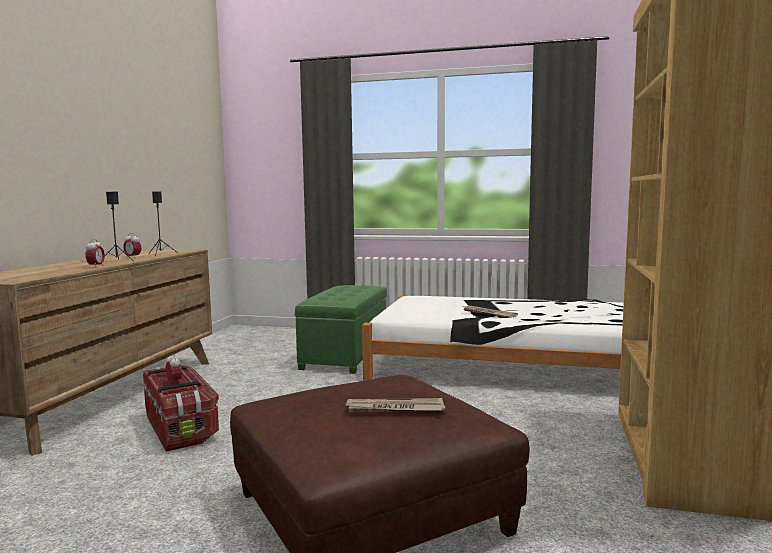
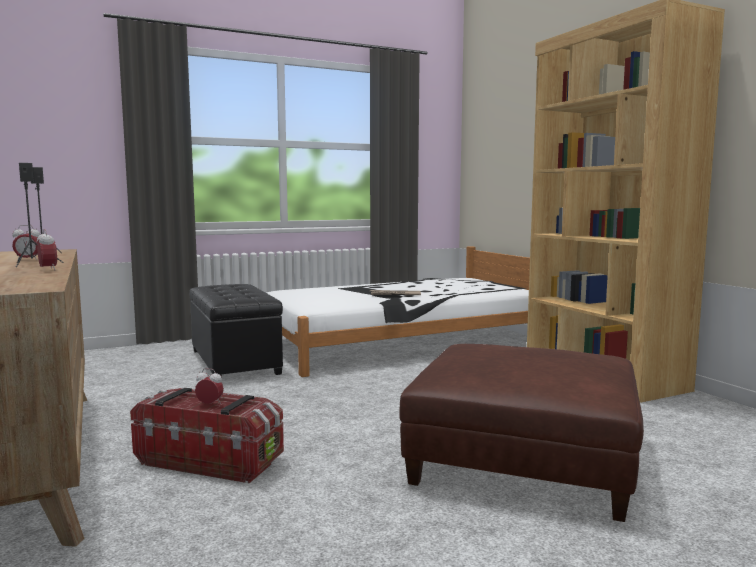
camera: 40 degrees left, 0 degrees up
(346, 355) = (235, 361): green ottoman -> black ottoman
(394, 409) = (547, 359): newspaper -> none

